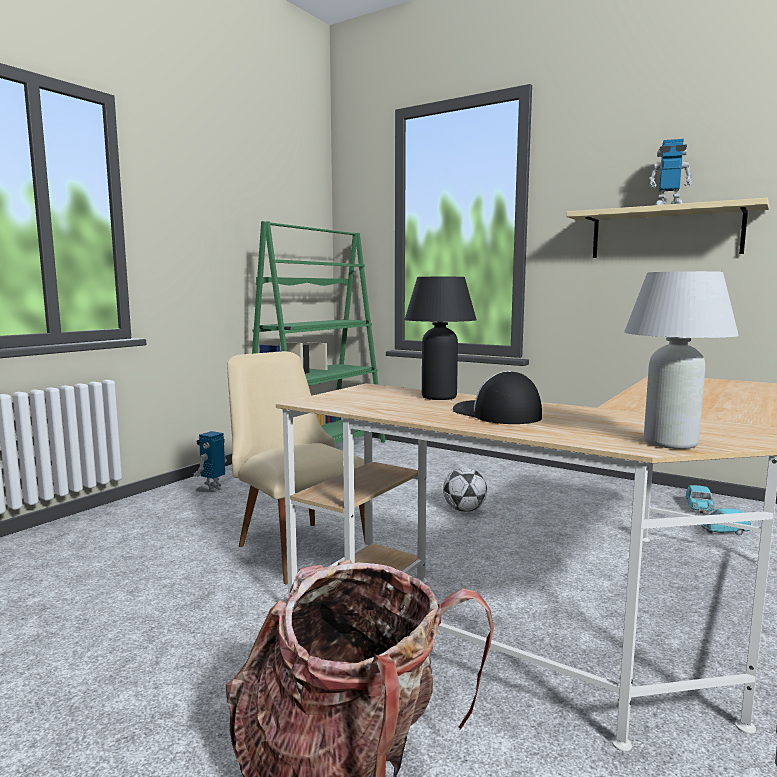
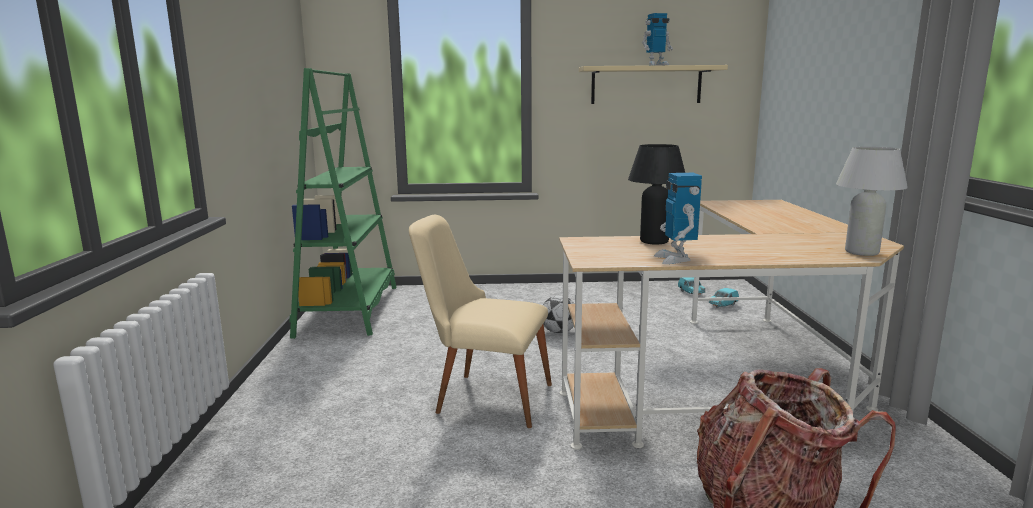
camera: 35 degrees left, 5 degrees up
(211, 489) = (307, 373): toy robot -> toy robot (675, 259)
(496, 414) = (731, 249): cap -> none

